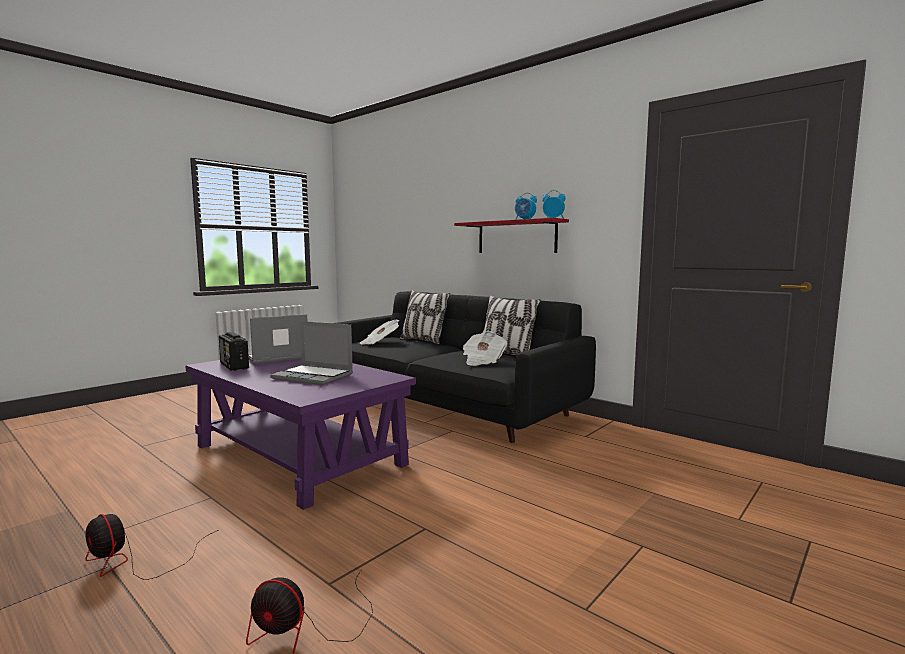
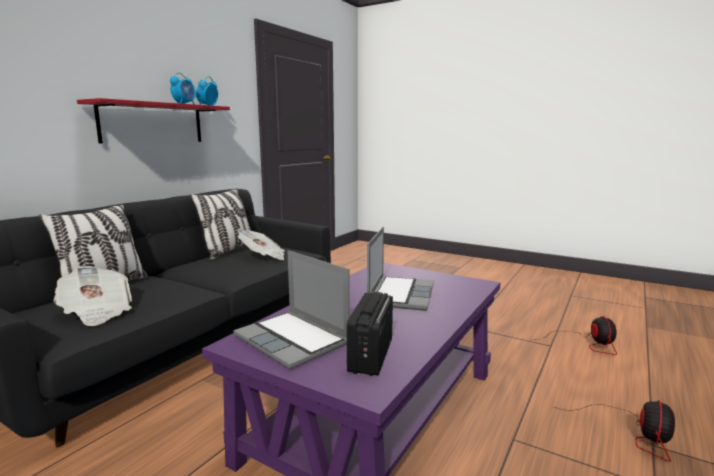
camera: 100 degrees left, 5 degrees up
(234, 366) = (370, 355): radio -> radio turned 150 degrees clockwise

